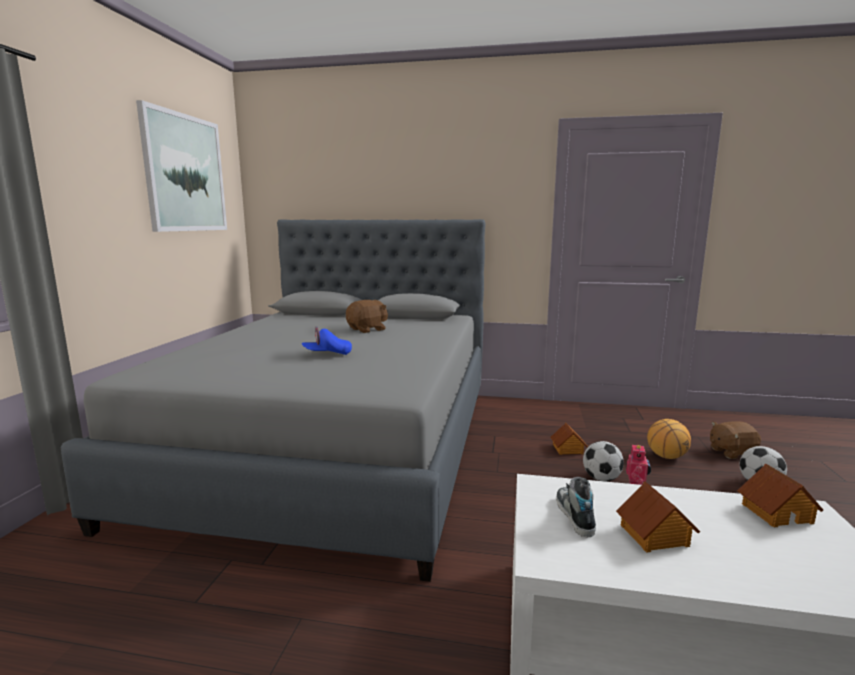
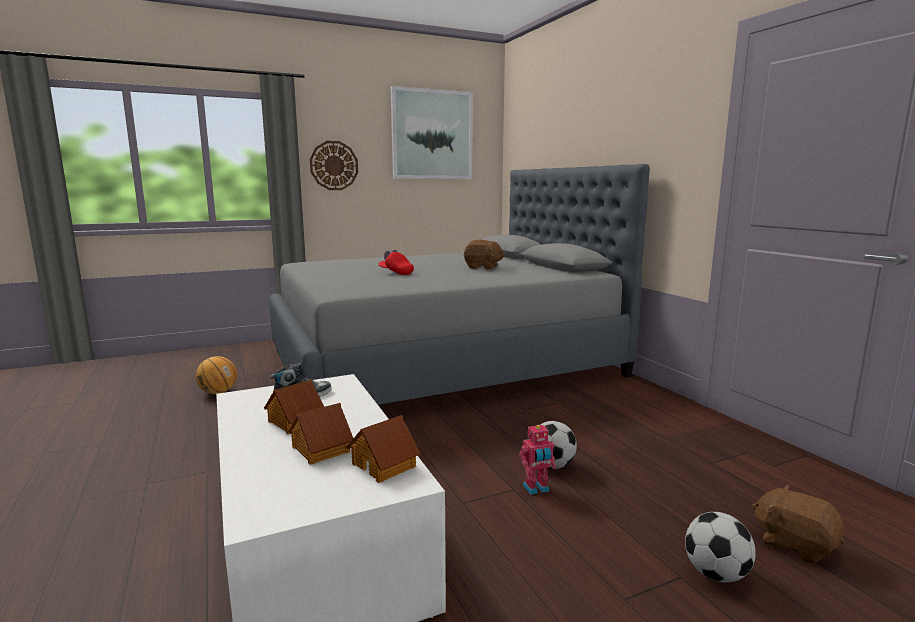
camera: 55 degrees right, 0 degrees up
(79, 213) = (334, 165): none -> wall clock
(327, 354) = (396, 273): blue cap -> red cap
(568, 449) = (590, 438): toy house -> toy house (320, 449)
(666, 456) = (679, 495): basketball -> basketball (218, 392)

